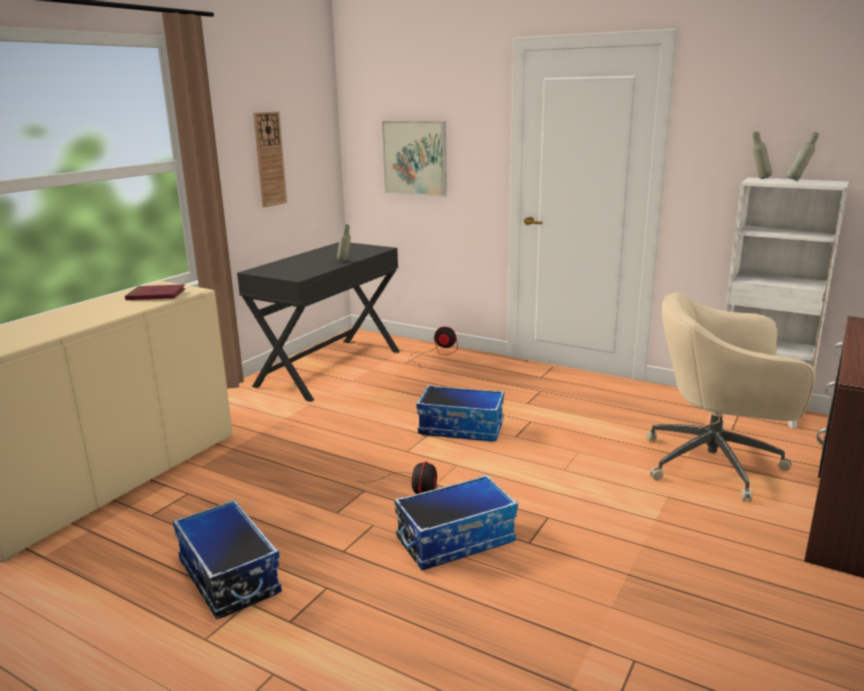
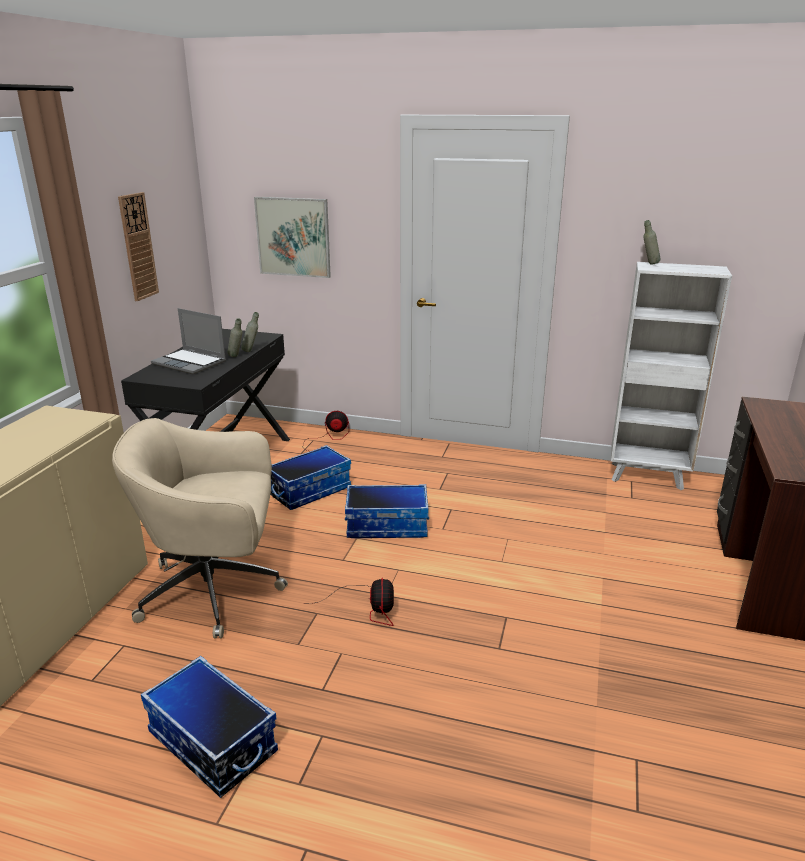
camera: 15 degrees left, 5 degrees up
(156, 295) = (54, 429): red book -> none
(302, 264) = (190, 363): none -> laptop
(455, 540) = (429, 657): storage box -> storage box (309, 490)
(716, 464) = (631, 536): beige office chair -> beige office chair (215, 591)
(798, 180) = (684, 266): grey bottle -> grey bottle (251, 351)

